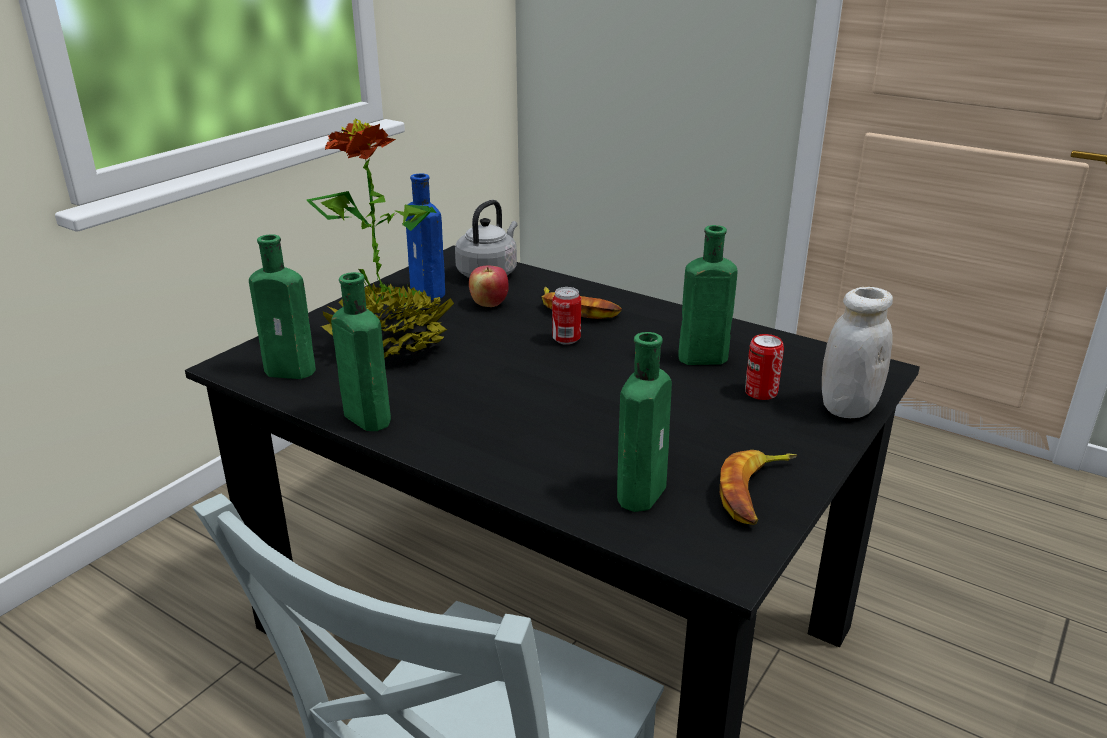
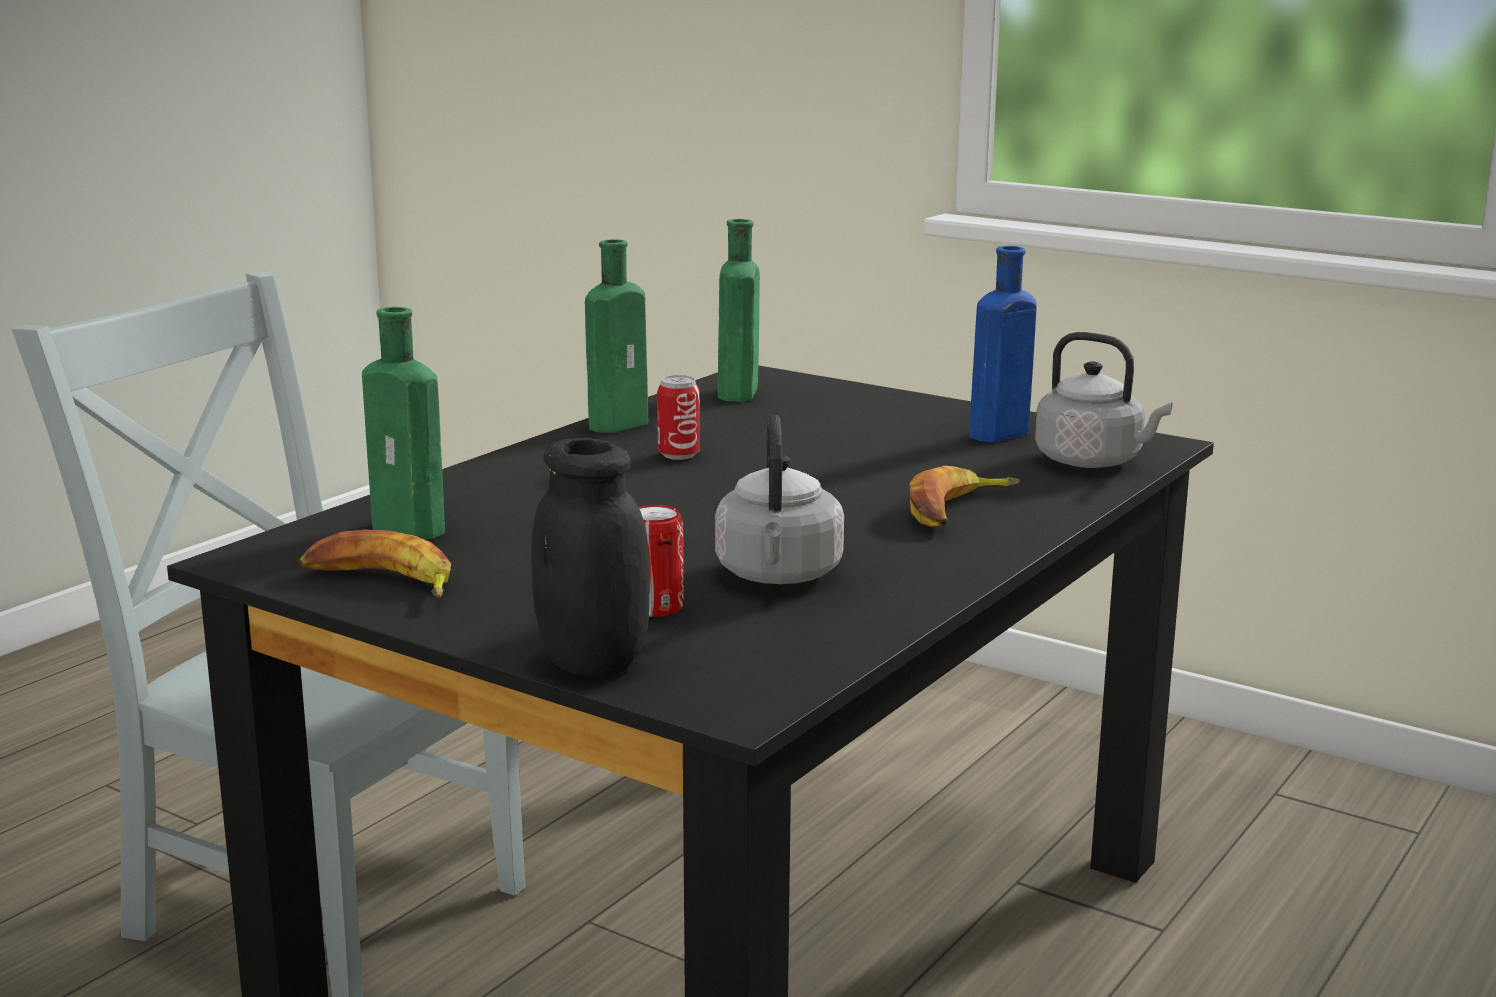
camera: 90 degrees right, 10 degrees down
(390, 345) = (813, 425): potted plant -> none
(489, 304) = (964, 463): apple -> none
(566, 340) = (840, 502): can -> can (678, 455)
(699, 358) = (778, 576): green bottle -> grey kettle
(848, 408) = (593, 662): white jar -> black jar

